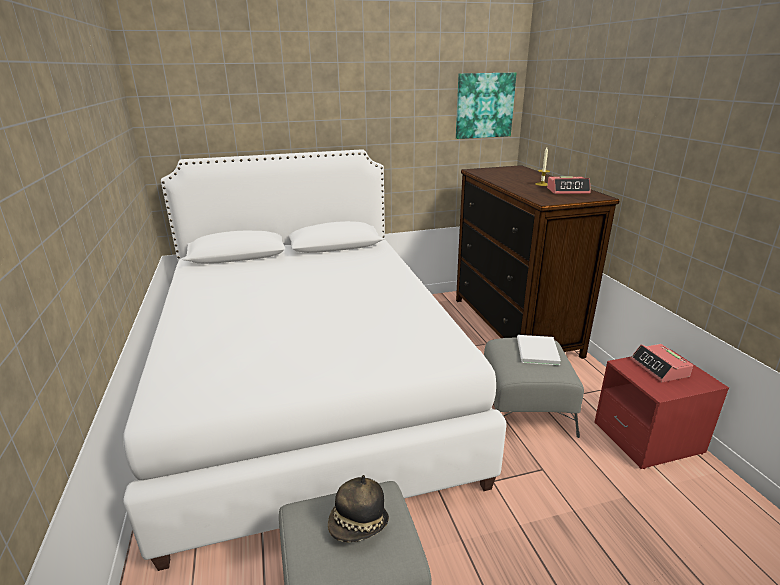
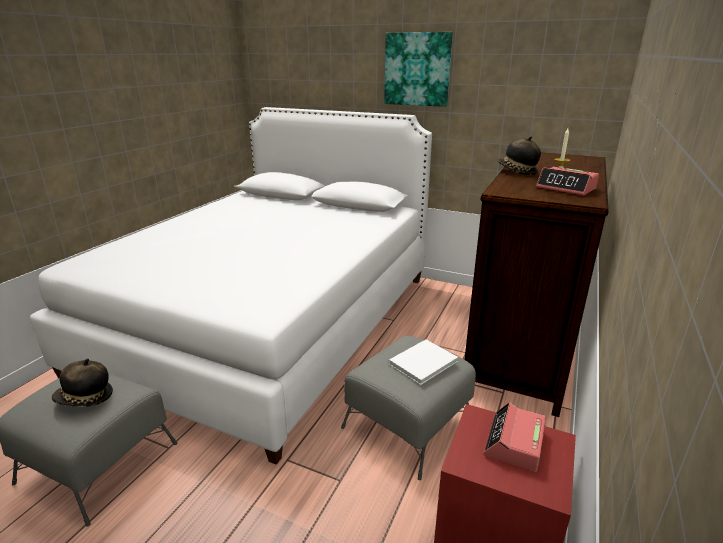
camera: 40 degrees right, 0 degrees up
(484, 105) = (571, 76): picture -> picture (417, 69)
(511, 185) = (516, 172): none -> hat

